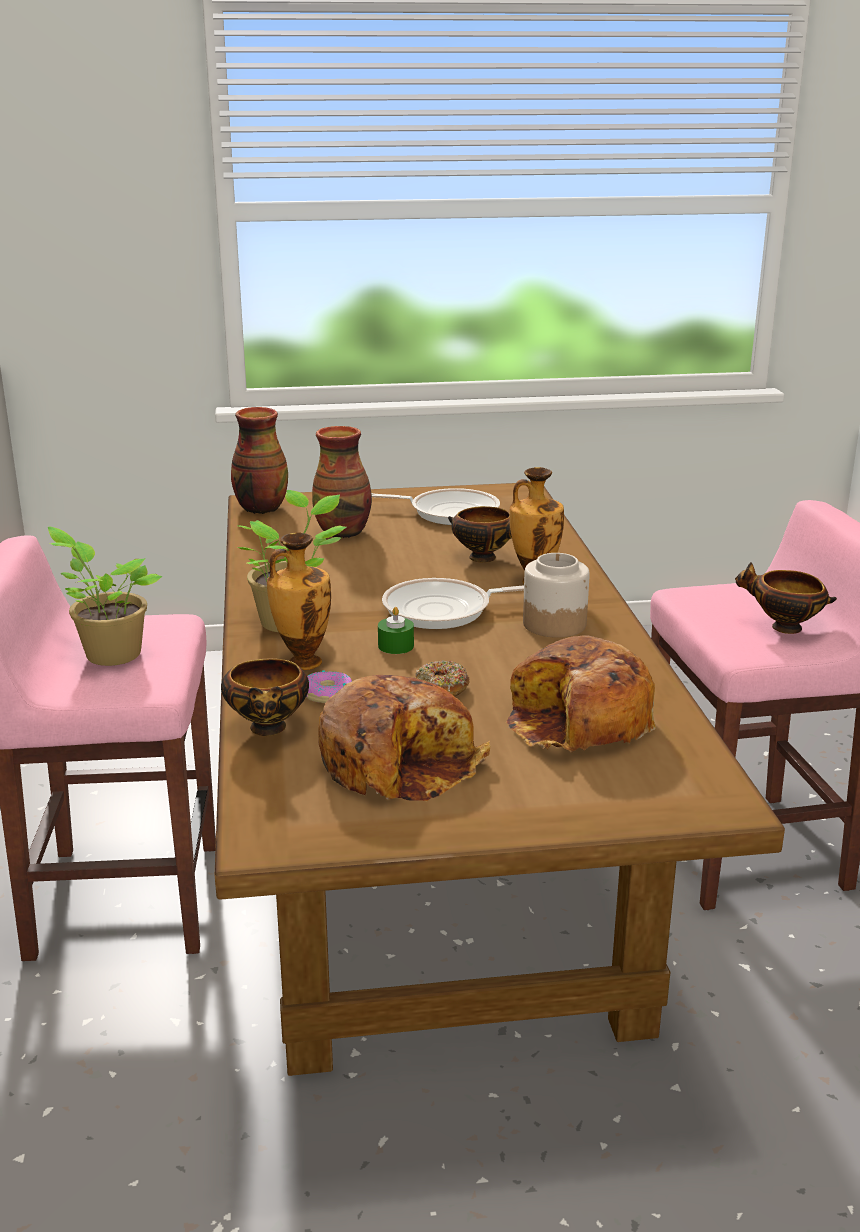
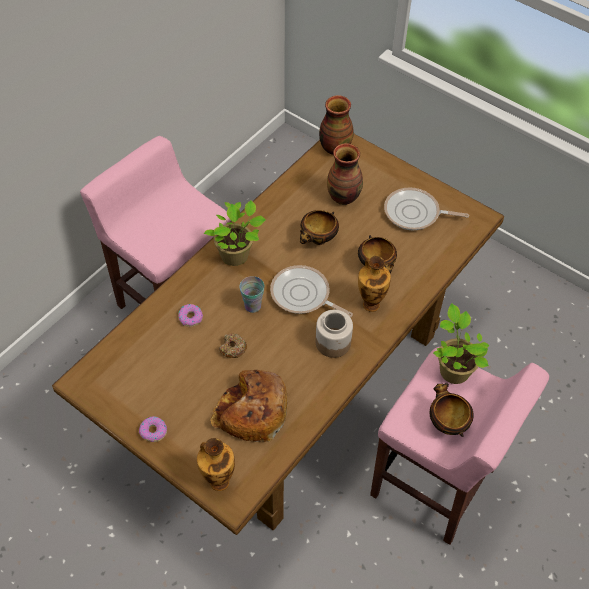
camera: 45 degrees right, 30 degrees up
(109, 654) = (165, 220): potted plant -> potted plant (453, 369)
(269, 729) = (148, 323): bowl -> bowl (318, 240)
(302, 662) = (207, 289): vase -> vase (218, 481)
(396, 646) = (252, 306): green candle -> cup
(400, 761) = (165, 379): bread -> none
(449, 512) = (415, 213): frying pan -> frying pan turned 135 degrees clockwise
(485, 815) = (153, 431): none -> donut

